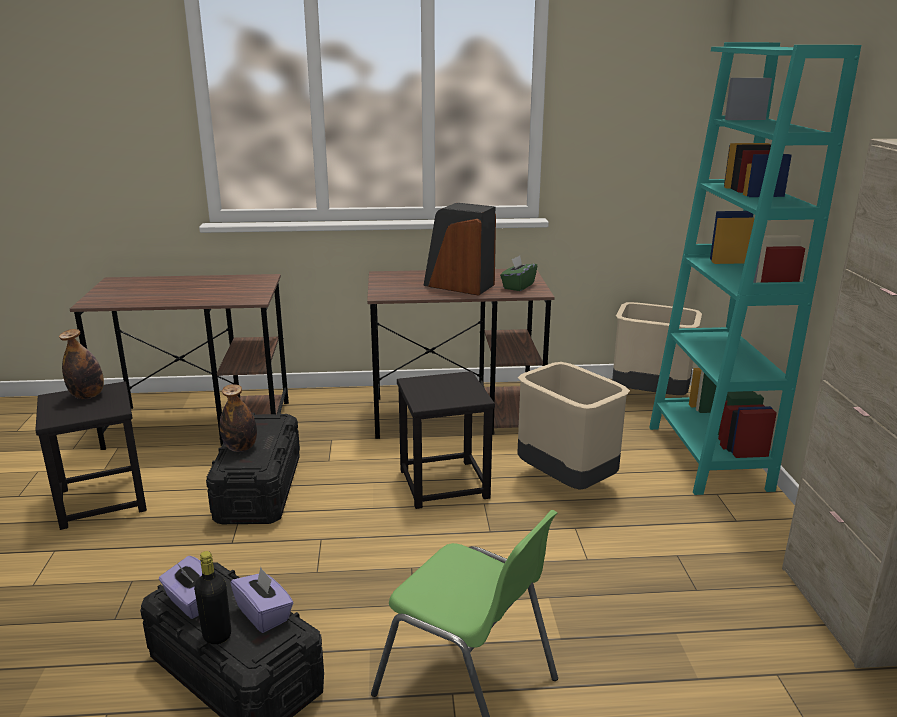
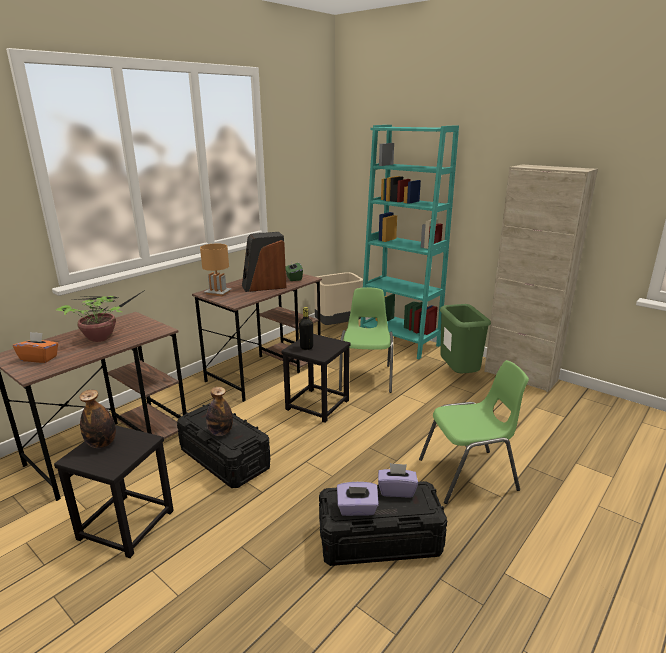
camera: 45 degrees left, 0 degrees up
(124, 291) = (39, 358): none -> orange tissue box
(199, 289) = (102, 337): none -> potted plant
(217, 635) = (396, 512): black bottle -> black bottle (306, 347)
(393, 278) = (218, 293): none -> brown table lamp
(567, 481) = (366, 377): beige trash can -> green chair
(721, 550) = (459, 375): none -> green trash can

